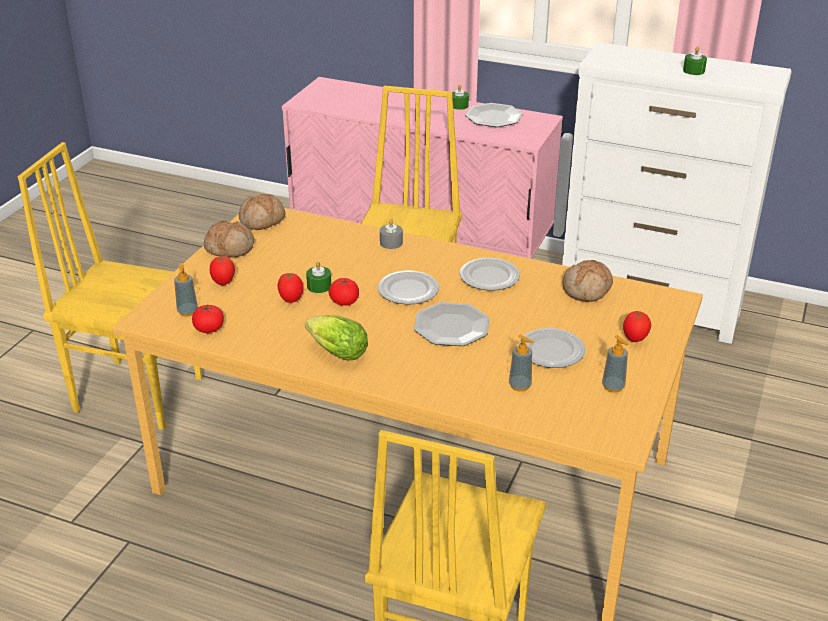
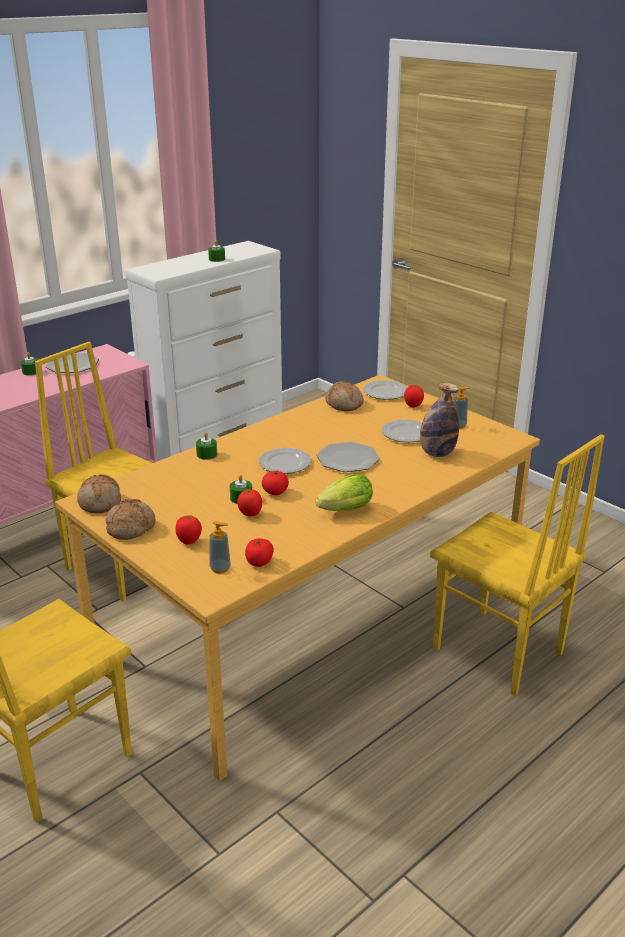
camera: 65 degrees left, 5 degrees down
(391, 243) = (207, 454): grey candle -> green candle
(490, 278) = (297, 430): plate -> plate (385, 392)
(520, 386) = (437, 453): soap dispenser -> bottle

